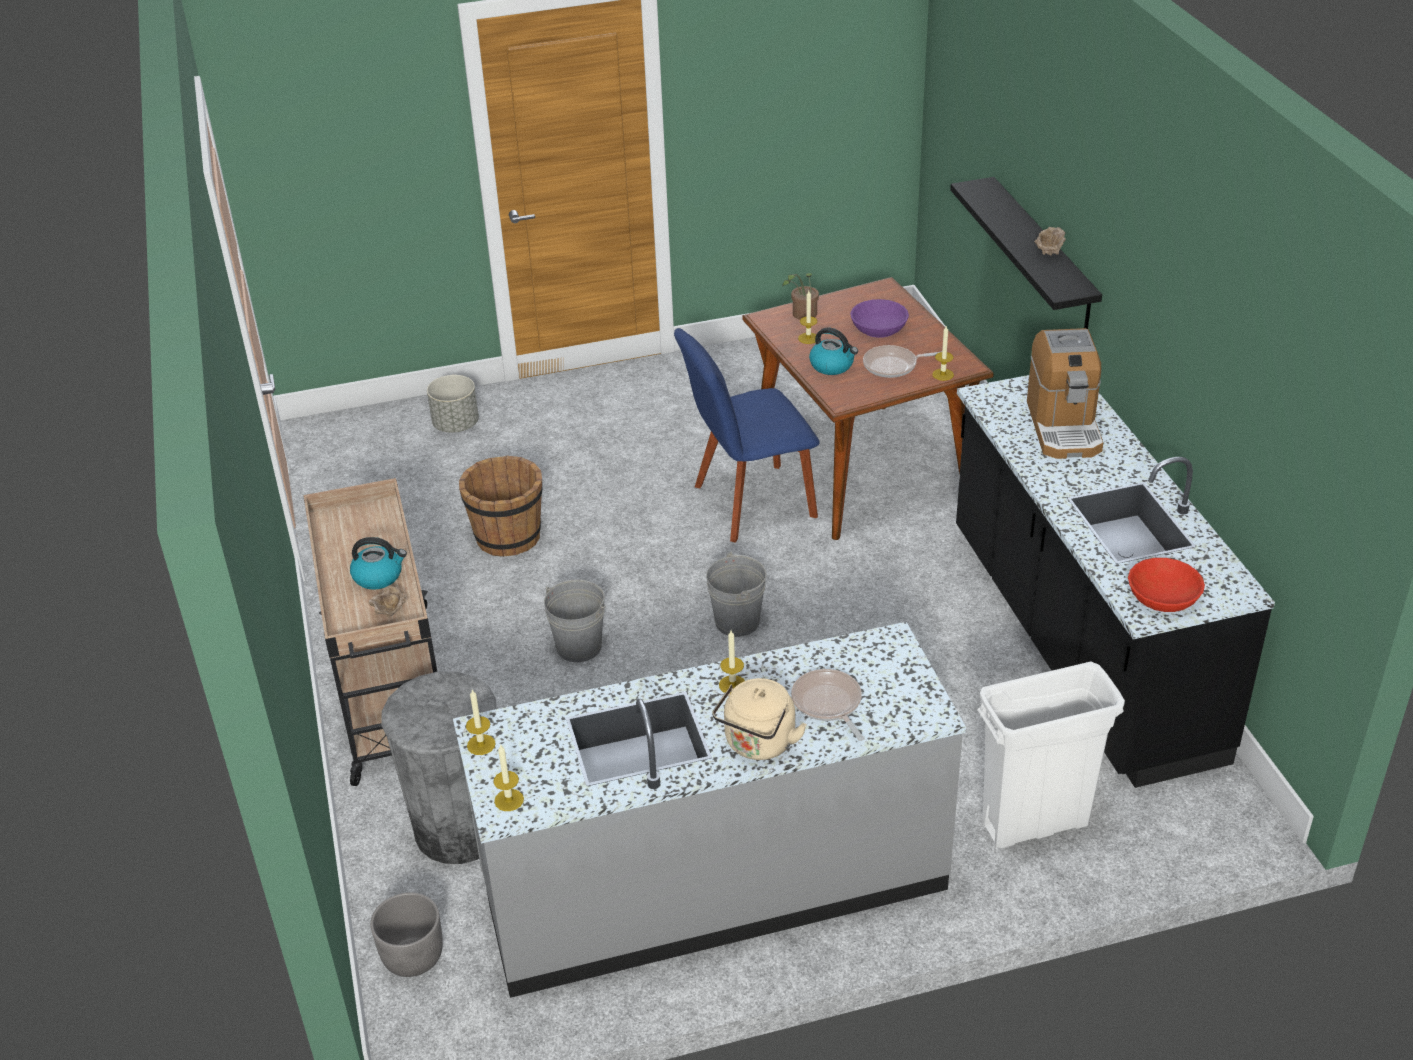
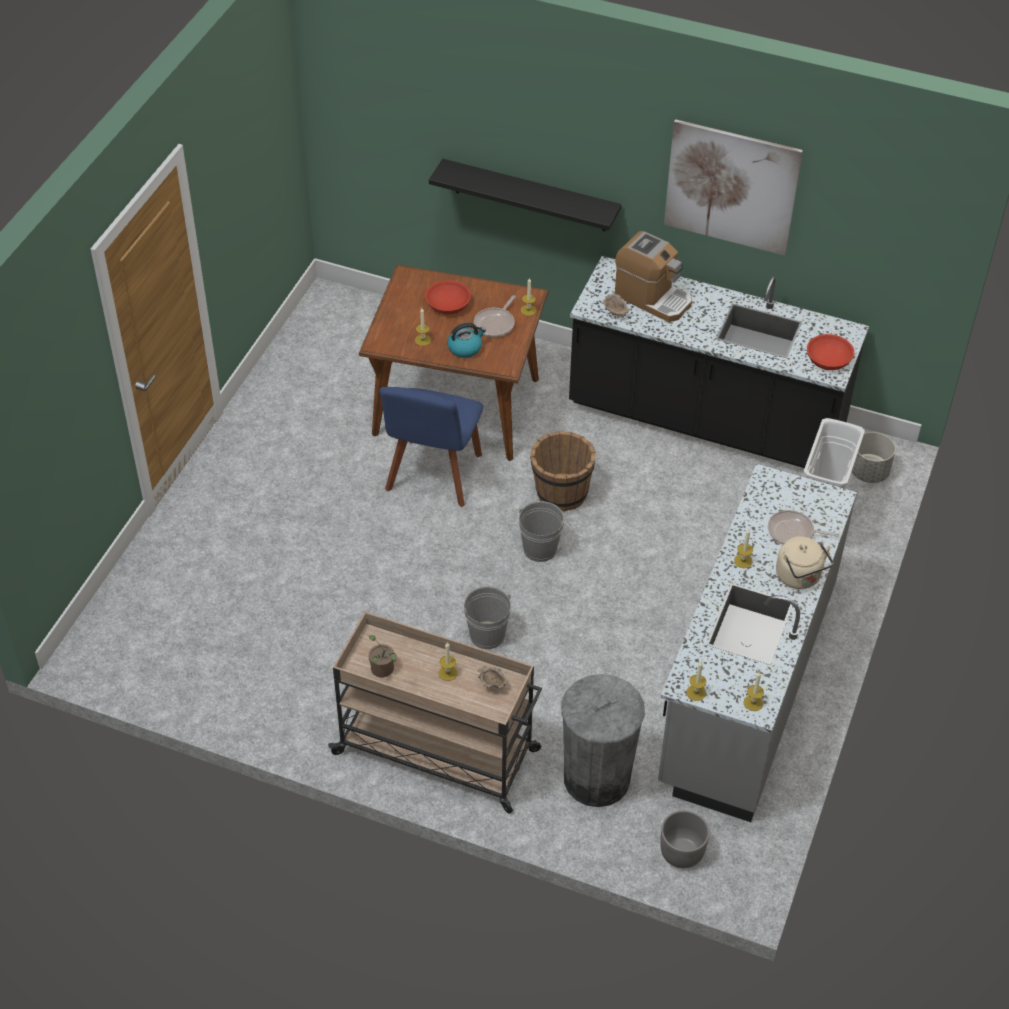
camera: 55 degrees left, 10 degrees up
(379, 576) = (448, 673): kettle -> candle
(456, 424) = (172, 571): grey planter -> grey planter (869, 472)
(508, 537) = (336, 611): brown bucket -> brown bucket (561, 493)
(802, 315) = (394, 327): potted plant -> potted plant (383, 671)
(879, 328) = (448, 304): purple bowl -> red bowl
(1048, 252) = (555, 194): beige bowl -> beige bowl (615, 313)
(1187, 304) = (731, 187): none -> picture

